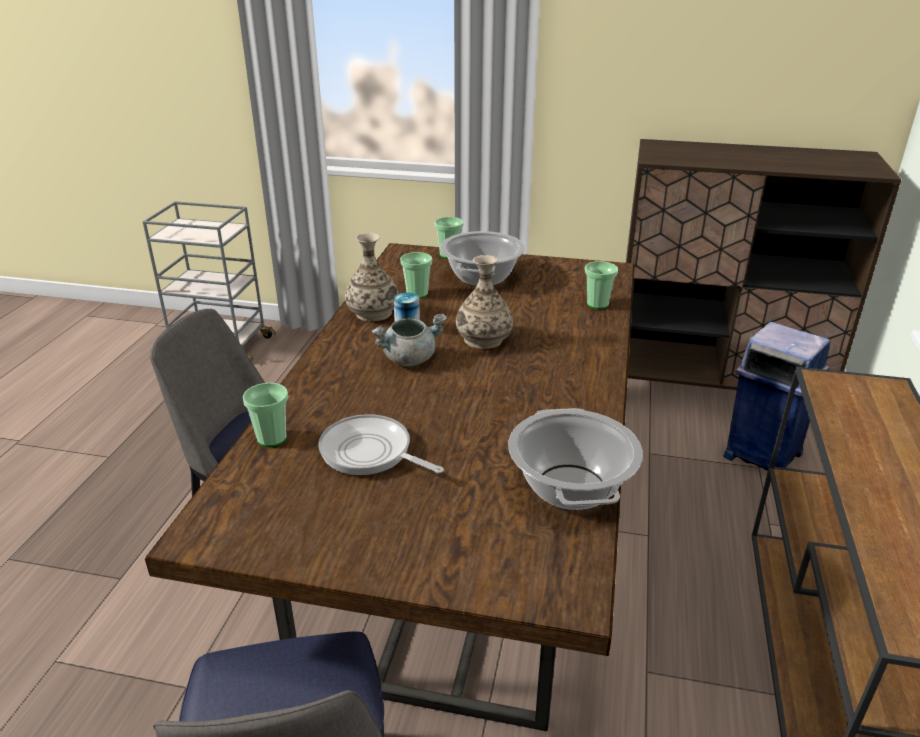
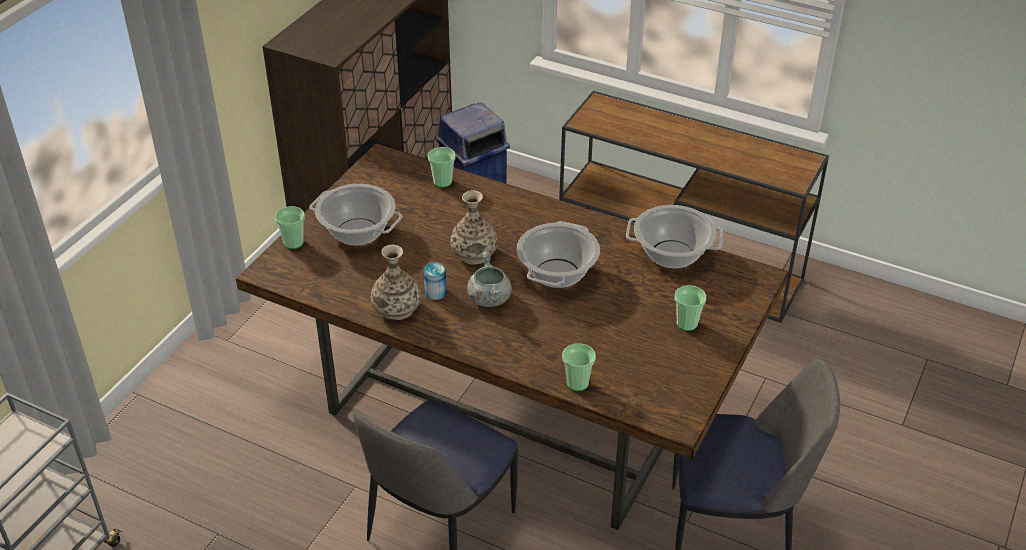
camera: 75 degrees left, 10 degrees up
(370, 453) = (611, 335): frying pan -> none
(417, 294) = (371, 277): cup -> cup (686, 324)
(476, 396) = (557, 273): none -> cooking pot

